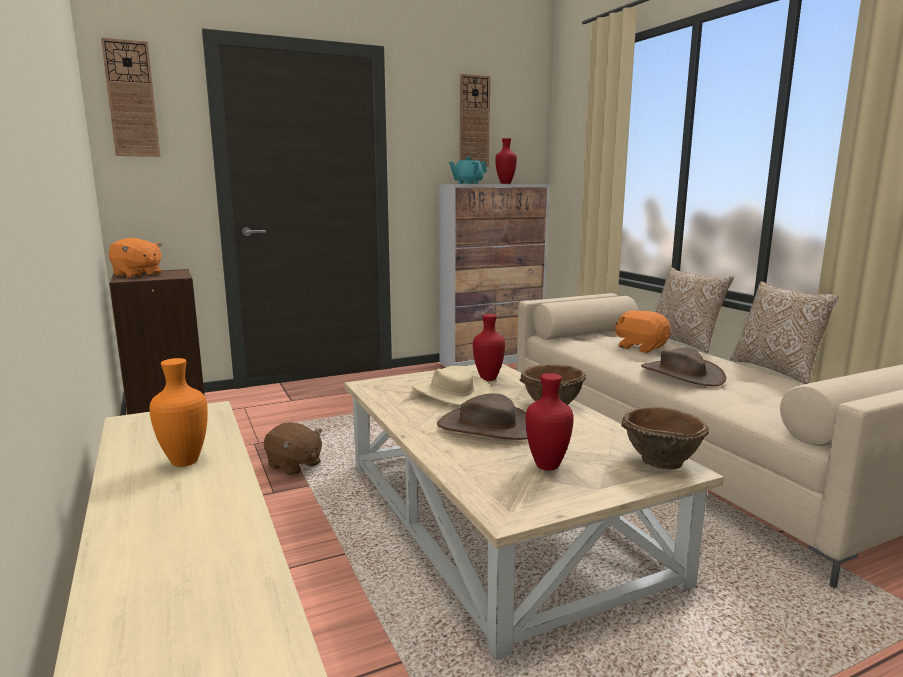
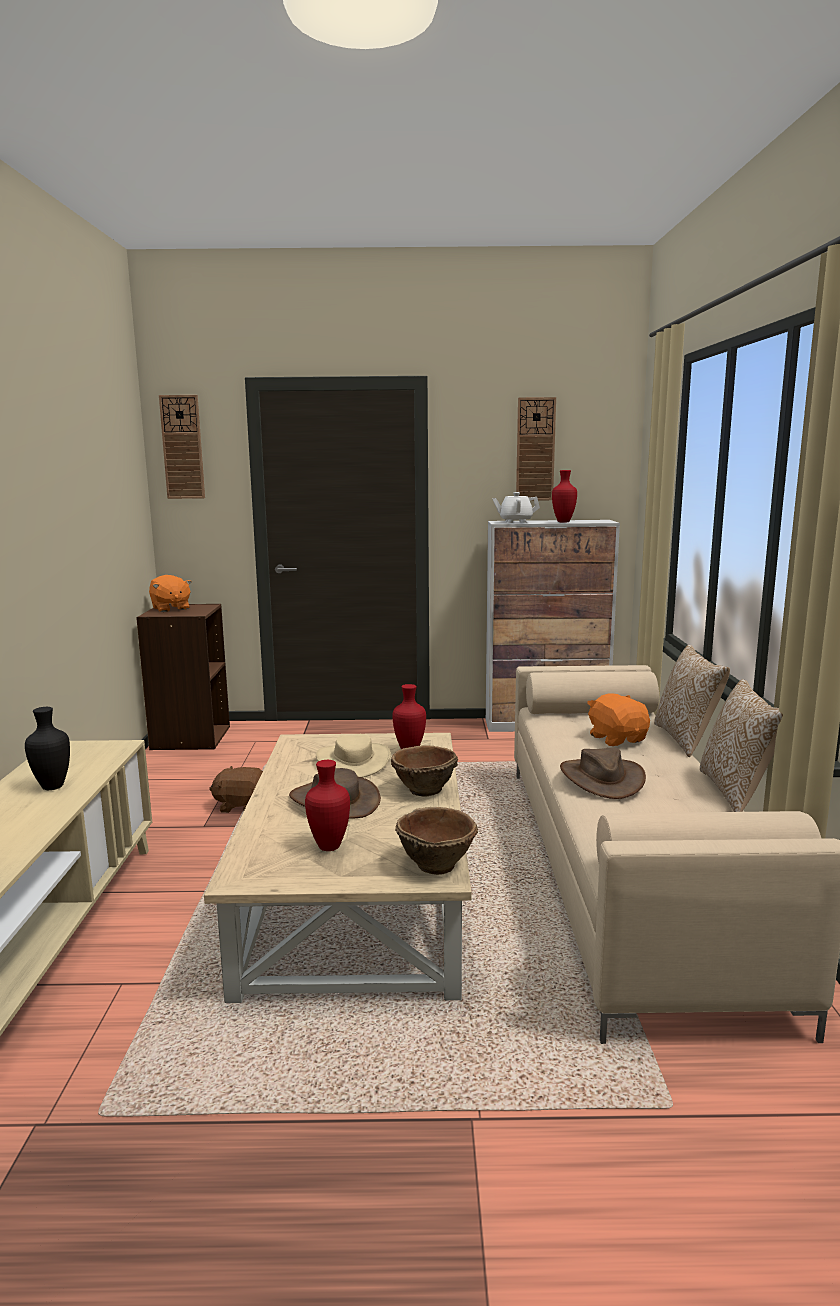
camera: 25 degrees right, 0 degrees up
(185, 461) = (54, 786): orange vase -> black vase
(294, 465) = (241, 805): brown plush toy -> brown plush toy turned 120 degrees clockwise
(467, 183) = (515, 522): turquoise teapot -> white teapot

